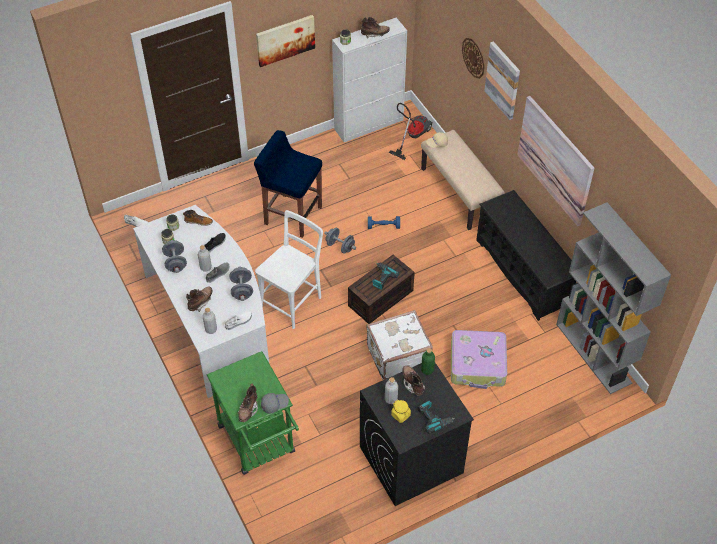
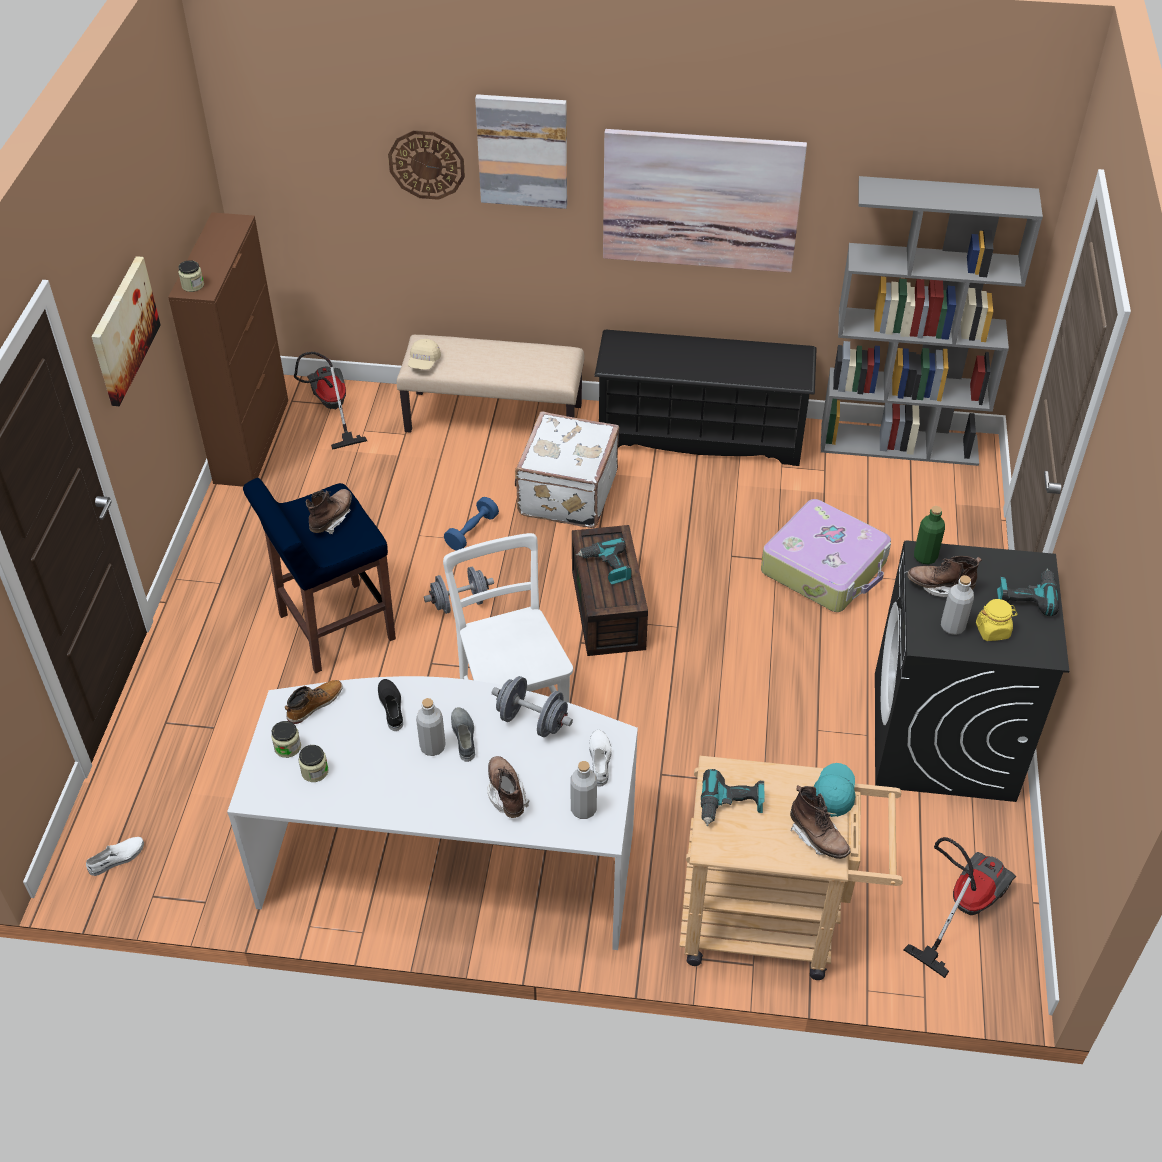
camera: 55 degrees left, 5 degrees down
(175, 263) = (379, 786): grey dumbbell -> none
(243, 373) = (731, 806): none -> power drill
(259, 444) = (773, 922): green cart -> beige cart
(274, 404) = (833, 794): grey cap -> turquoise cap
(319, 509) = (961, 905): none -> vacuum cleaner
(369, 124) = (252, 440): white cabinet -> brown cabinet
(375, 34) = (219, 249): brown boot -> brown boot (331, 519)
(397, 355) = (734, 648): white suitcase -> white suitcase (565, 493)

